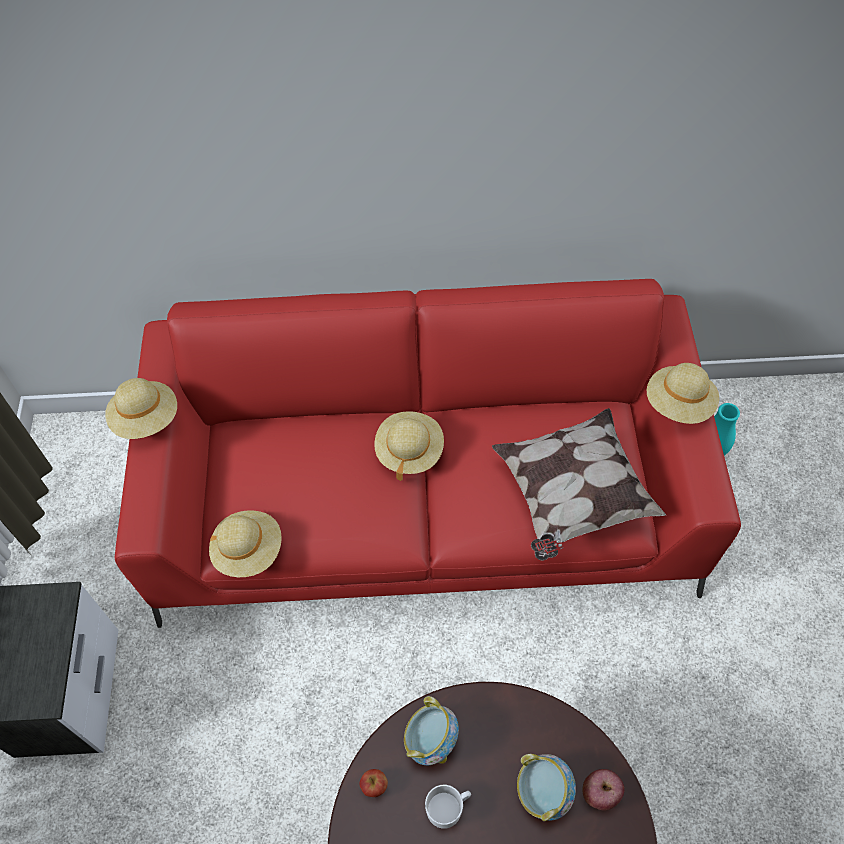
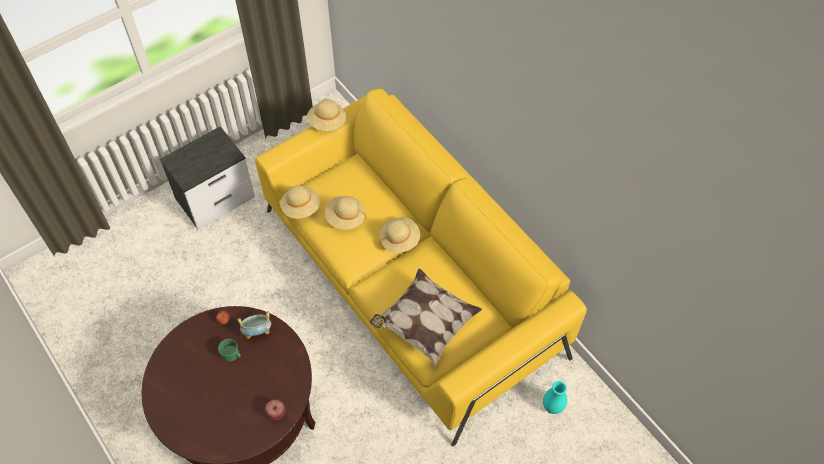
camera: 55 degrees right, 0 degrees up
(424, 501) = (412, 281): red sofa -> yellow sofa
(448, 807) = (232, 354): white mug -> green mug
(542, 792) = (262, 389): bowl -> none
(679, 404) = (506, 338): beige hat -> beige hat (345, 218)

